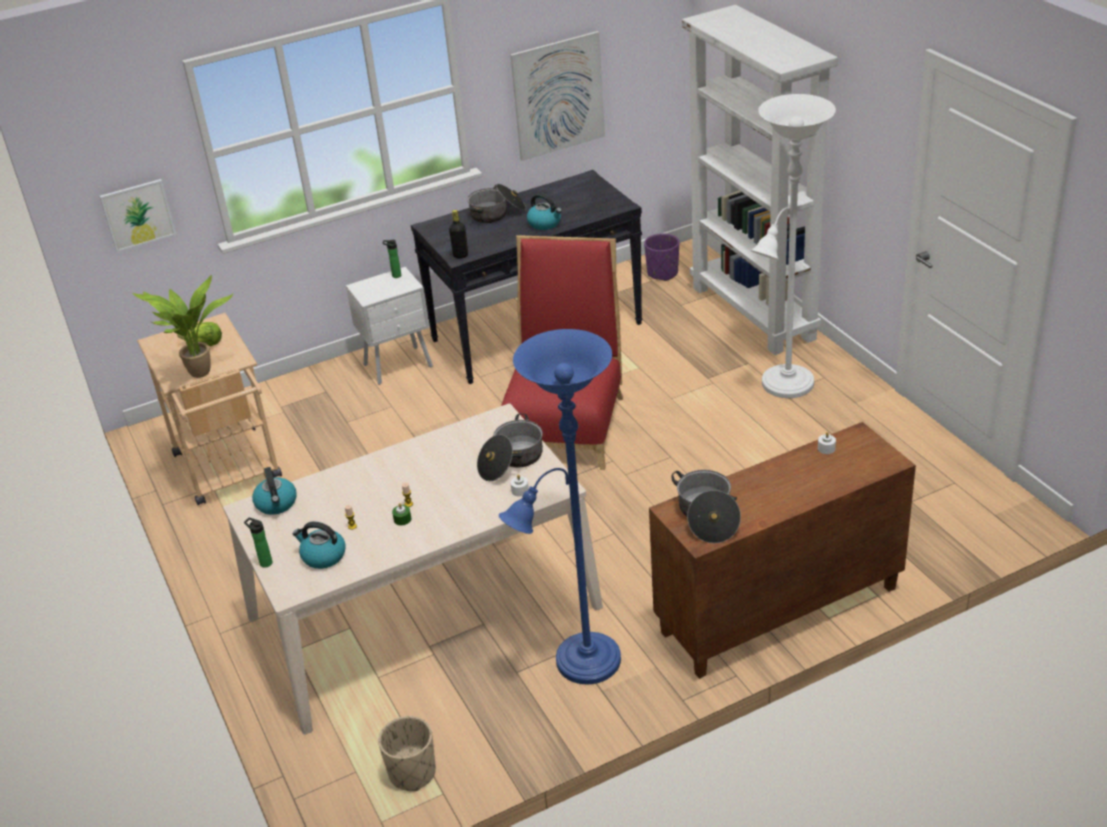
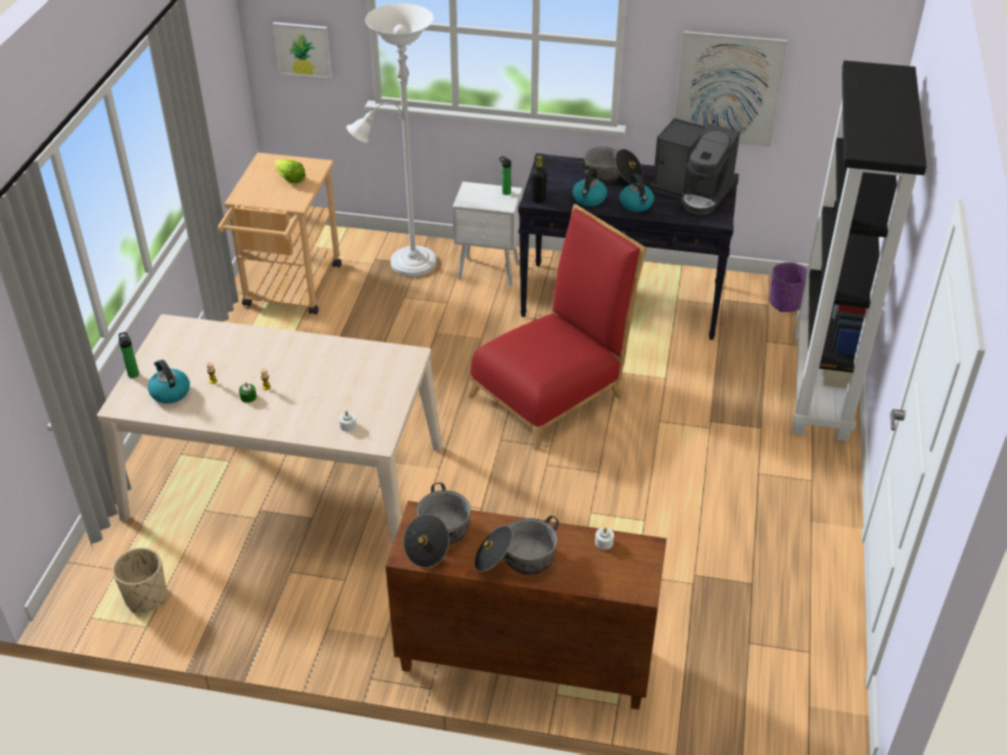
camera: 35 degrees right, 5 degrees up
(200, 375) = (258, 202): potted plant -> none
(276, 504) = (191, 333): kettle -> kettle (589, 199)
(511, 461) = (372, 397): cooking pot -> cooking pot (516, 558)
(576, 196) = (692, 192): none -> coffee machine
(581, 664) = (337, 597): blue floor lamp -> none
(754, 313) = (822, 384): white bookcase -> black bookcase
(784, 387) = (765, 468): white floor lamp -> white floor lamp (407, 264)

